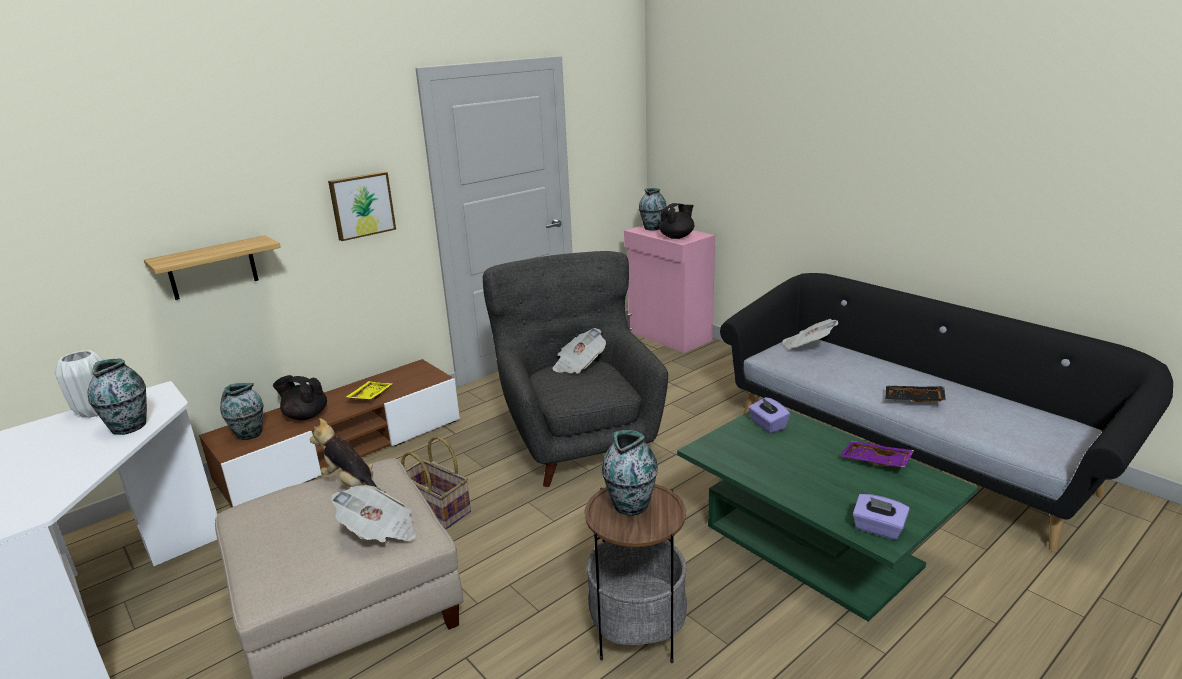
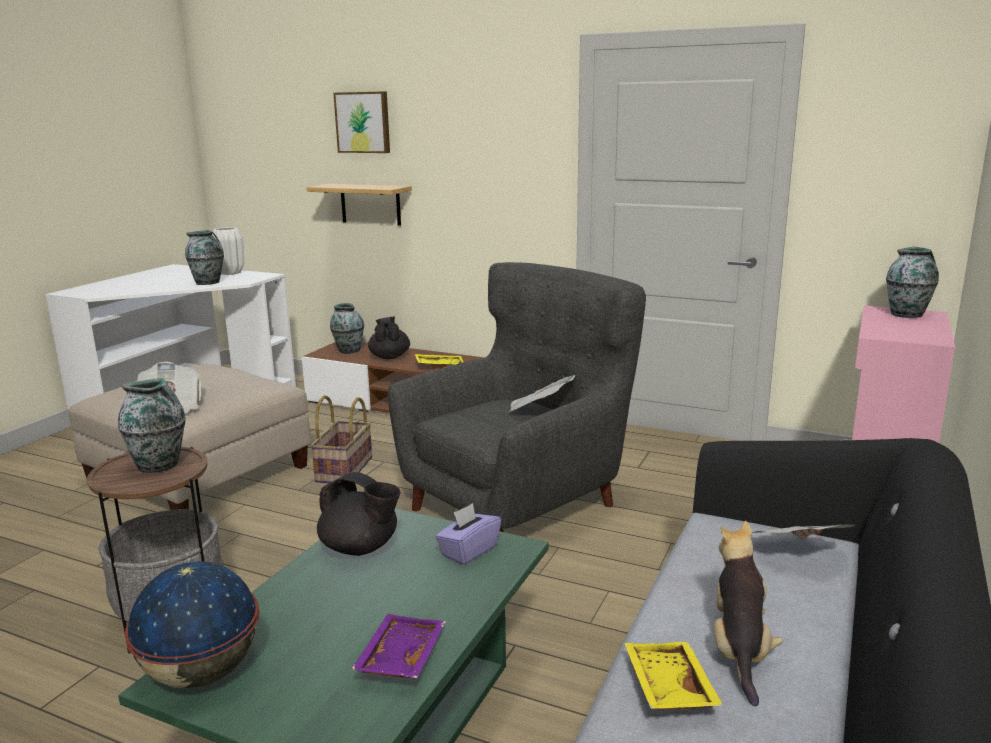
camera: 65 degrees right, 5 degrees down
(352, 484) = (237, 382): plush toy -> plush toy (739, 650)
(361, 205) = (498, 178): picture -> picture (363, 122)
(677, 237) = (891, 330): black teapot -> black teapot (360, 548)
(878, 528) = (202, 674): purple tissue box -> globe
(913, 400) = (667, 687): black tray -> yellow tray

